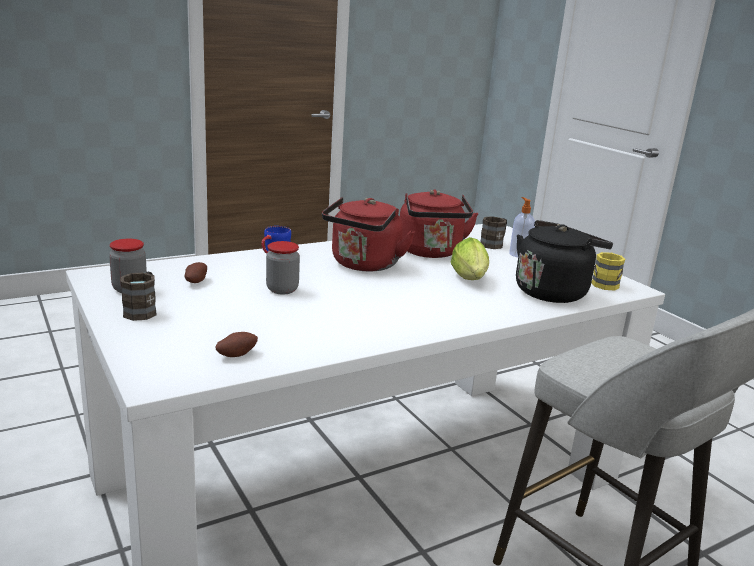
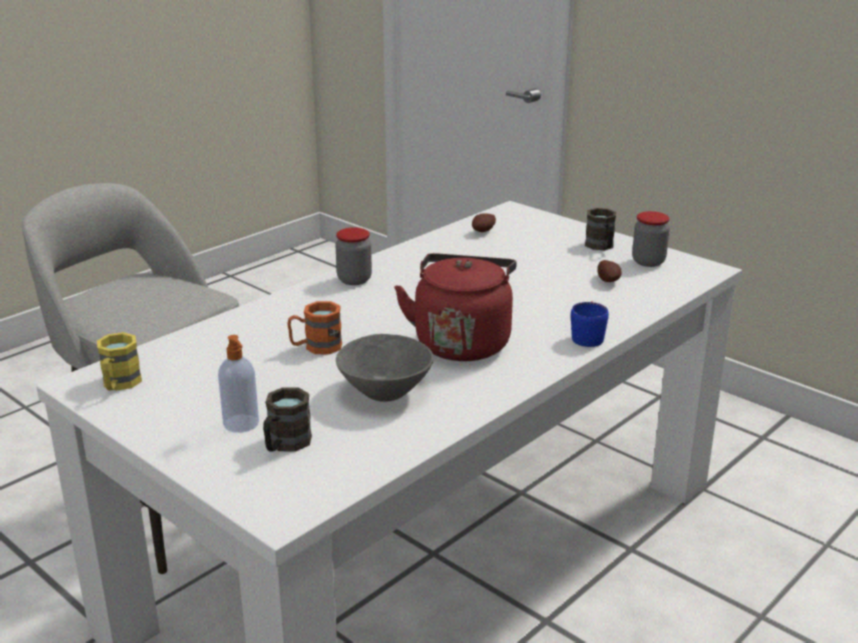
camera: 165 degrees right, 5 degrees up
(282, 289) = (516, 289): jar -> jar (354, 280)
(431, 253) = (386, 391): red kettle -> grey bowl
(470, 280) = (316, 347): lettuce -> orange mug
(553, 292) = (205, 351): black kettle -> none

